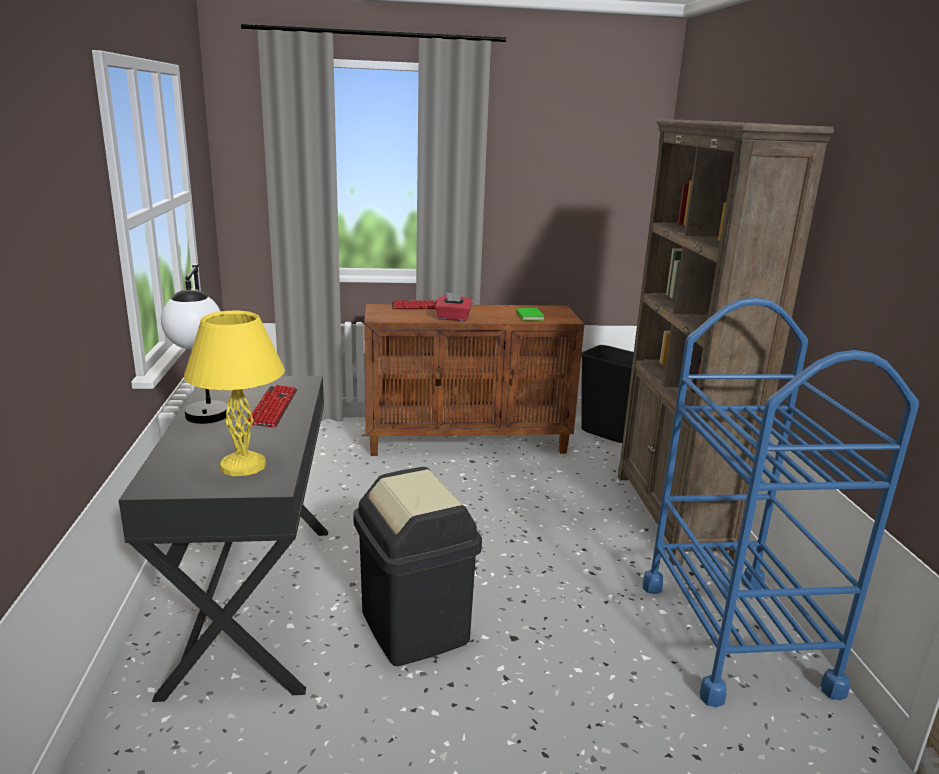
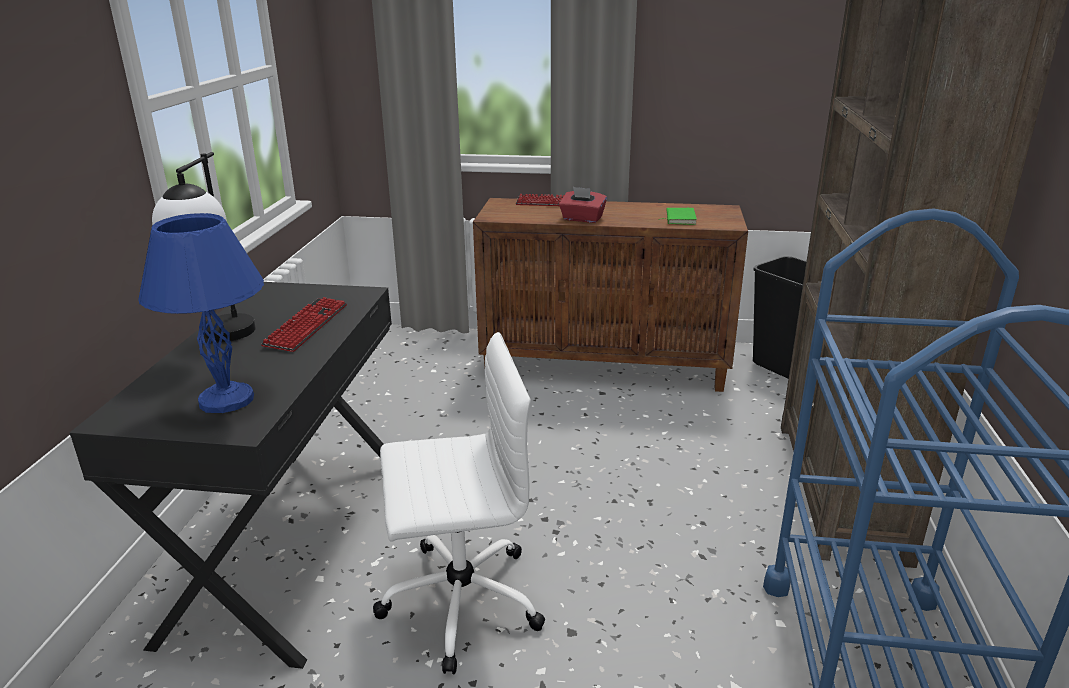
camera: 15 degrees right, 5 degrees up
(242, 467) = (225, 401): yellow table lamp -> blue table lamp
(416, 627) = (458, 600): black trash can -> white office chair

